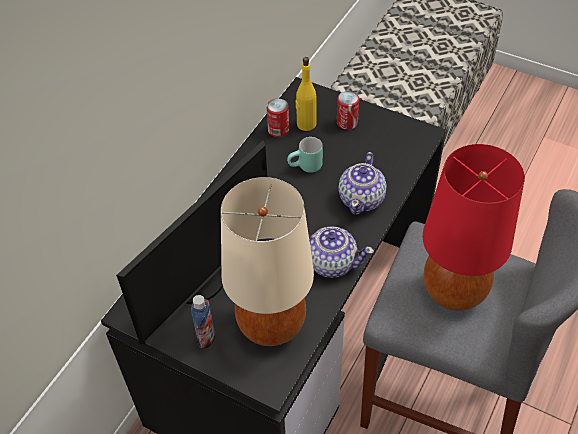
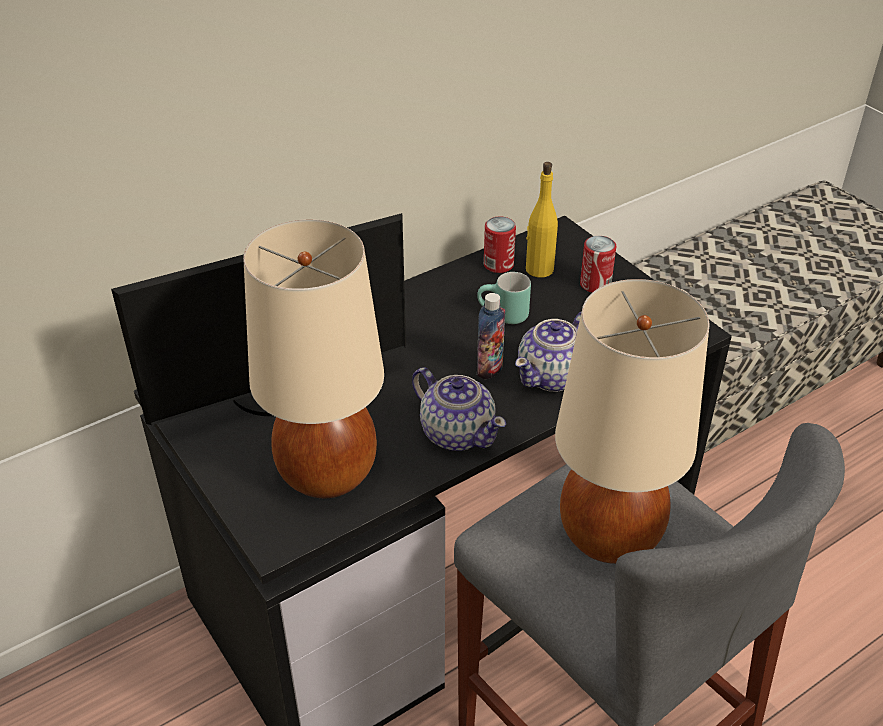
camera: 25 degrees right, 10 degrees down
(206, 337) = (238, 456): bottle -> bottle (489, 369)
(455, 291) = (611, 536): red table lamp -> beige table lamp

